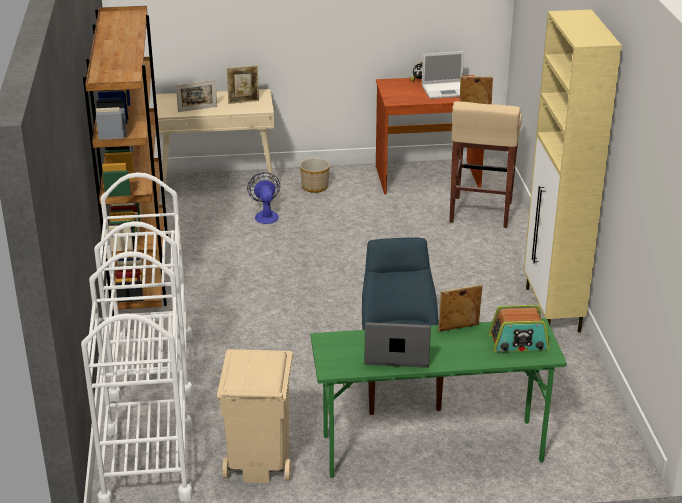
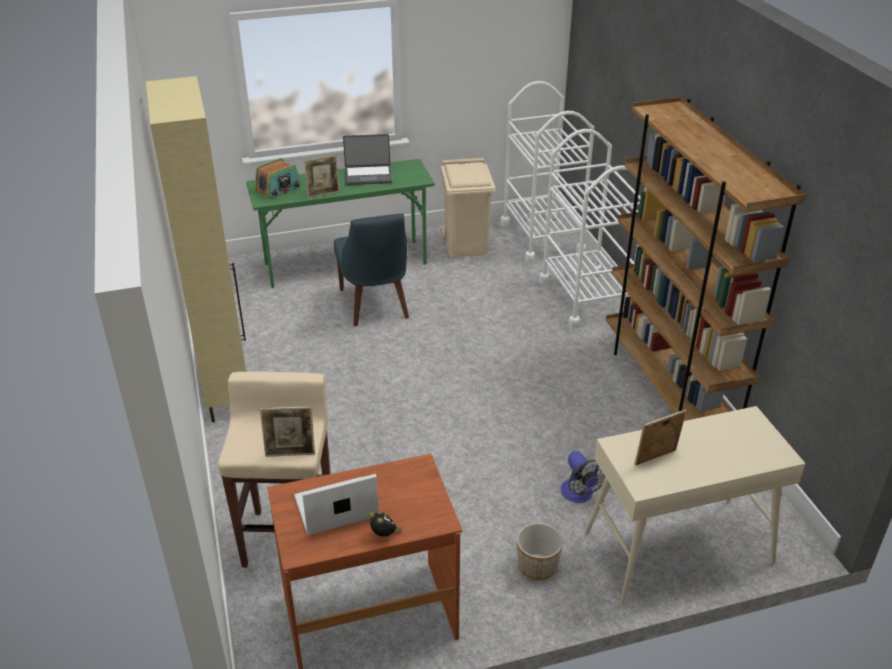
camera: 170 degrees right, 5 degrees up
(197, 109) = (710, 432): picture frame -> none
(518, 342) = (278, 189): radio -> radio turned 150 degrees clockwise

